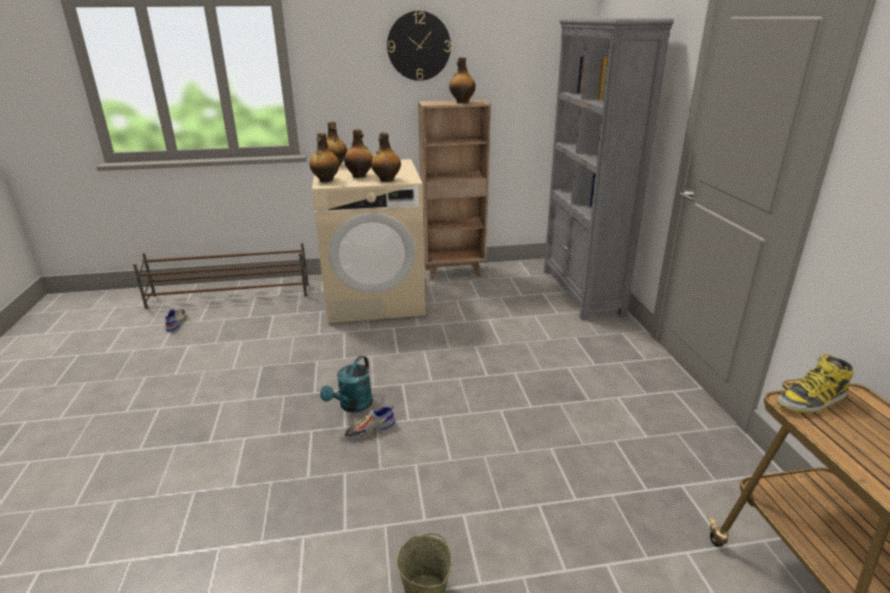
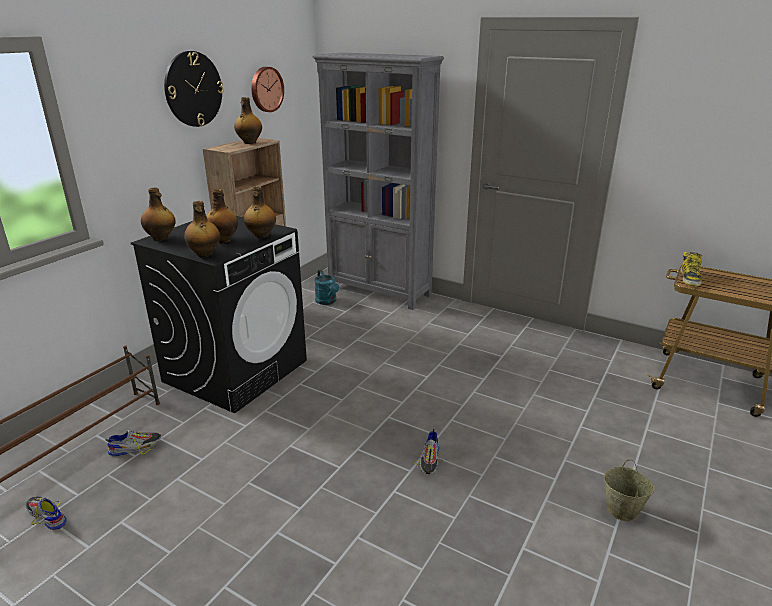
camera: 50 degrees left, 0 degrees up
(257, 312) = (136, 447): none -> shoe
(352, 406) = (387, 454): turquoise watering can -> turquoise watering can (327, 302)
(375, 299) = (236, 370): beige washing machine -> black washing machine
(511, 54) = (266, 89): none -> wall clock

